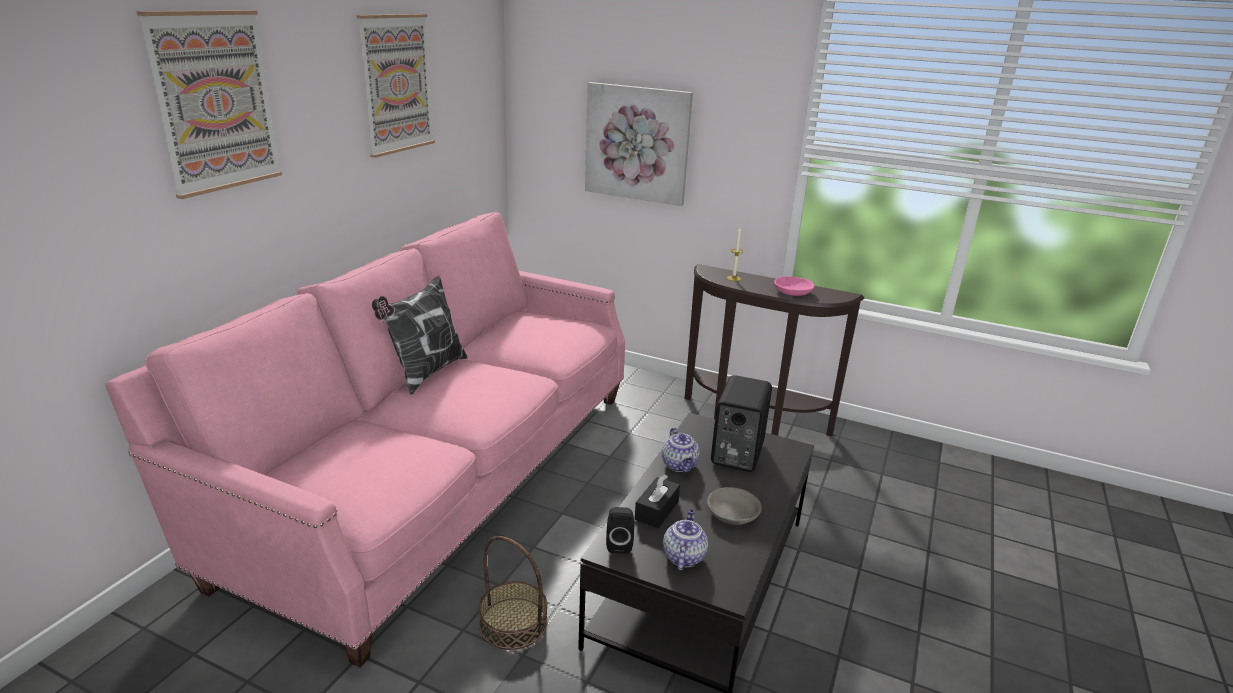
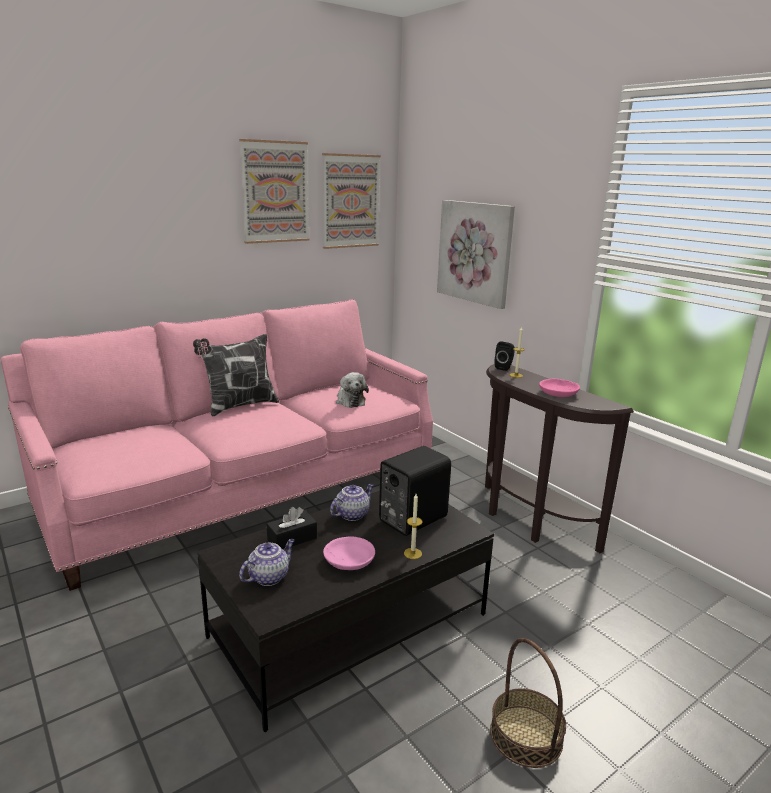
camera: 30 degrees right, 5 degrees down
(215, 102) = (107, 188): picture -> picture (350, 201)
(513, 623) = (184, 601): basket -> basket (526, 735)
(547, 338) = (350, 401): none -> plush toy
(619, 544) = (234, 551): black speaker -> black speaker (504, 367)
(680, 465) = (352, 514): teapot -> teapot turned 150 degrees counterclockwise
(732, 514) = (348, 560): grey bowl -> pink bowl
(775, 487) = (412, 553): none -> candle

